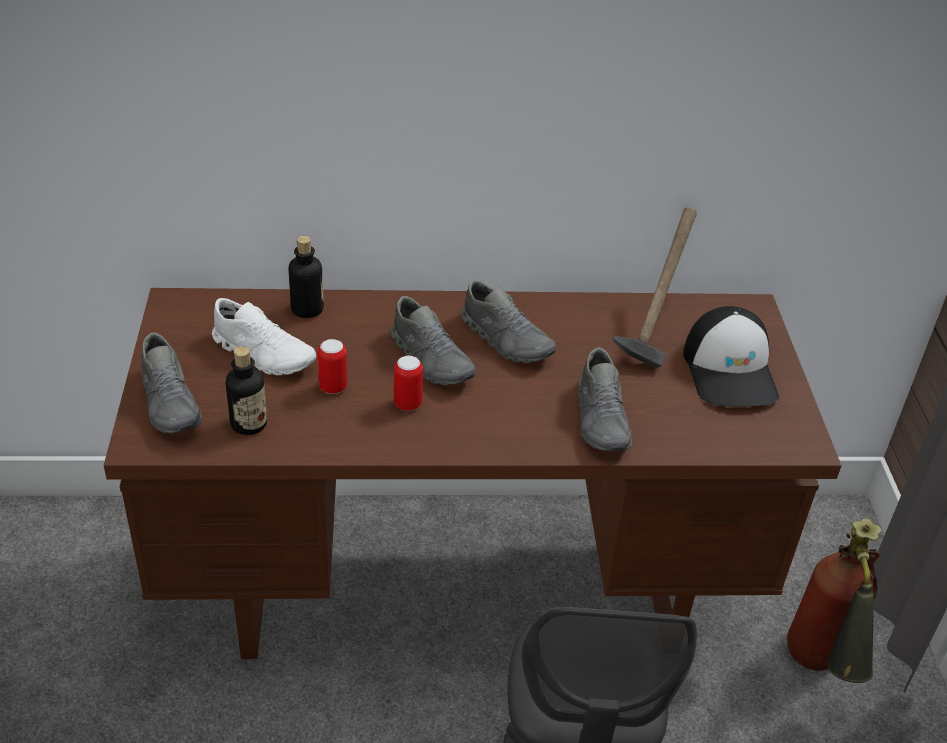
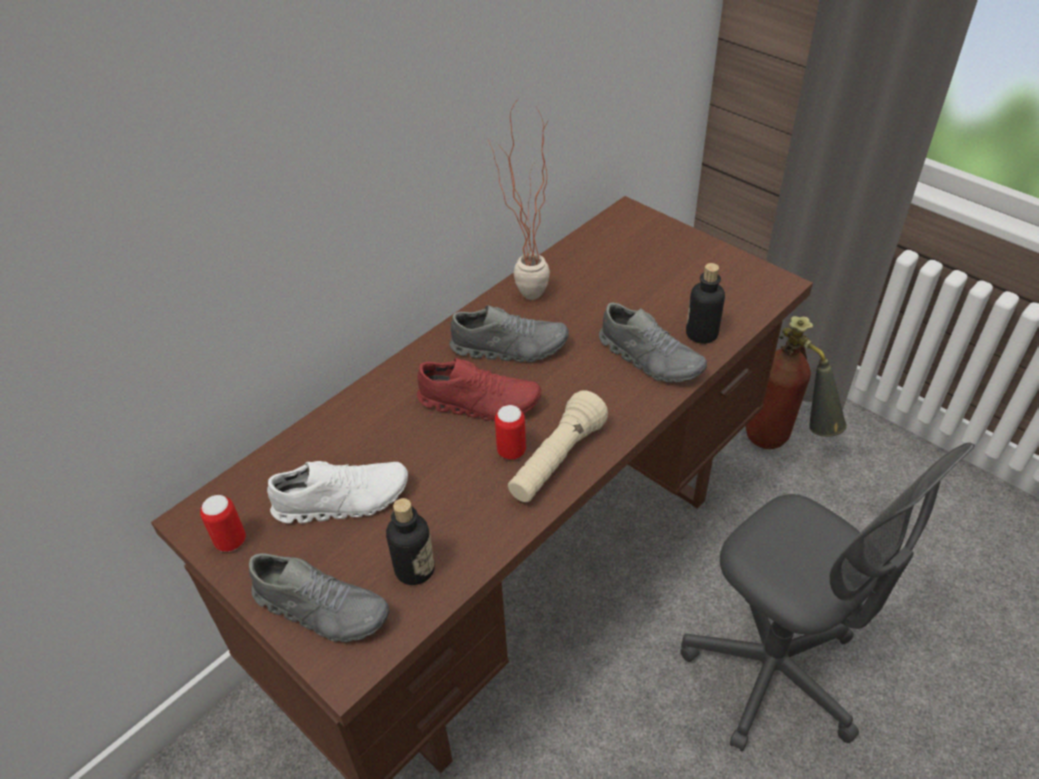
camera: 40 degrees left, 5 degrees up
(307, 309) = (325, 436): bottle -> bottle (701, 334)
(333, 387) = (438, 483): can -> can (231, 541)
(428, 432) = (556, 461): none -> beige flashlight
(432, 359) = (479, 403): grey shoe -> red shoe
(566, 314) = (522, 299): none -> potted plant
(652, 329) = (591, 270): hammer -> none
(730, 371) = (674, 265): cap -> none

